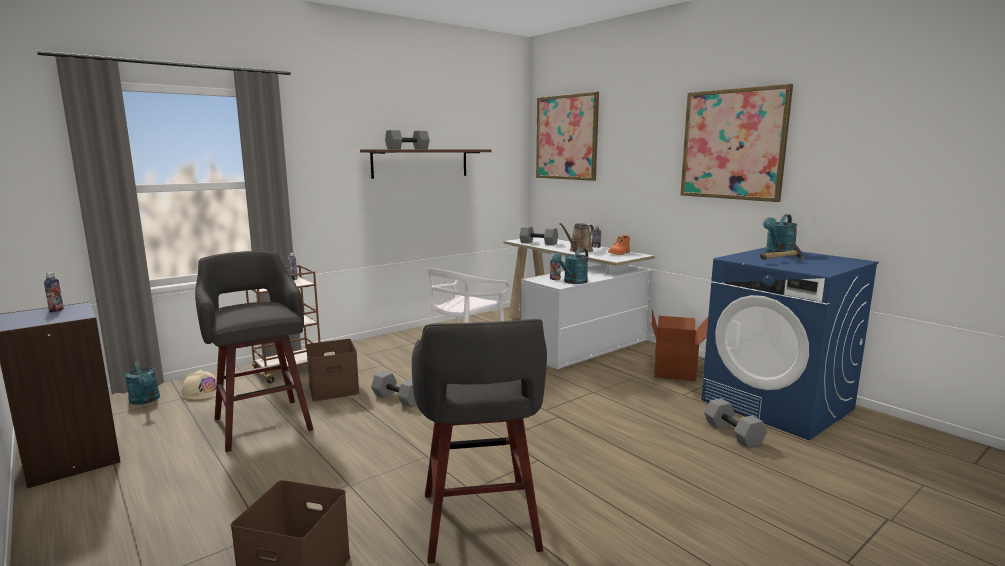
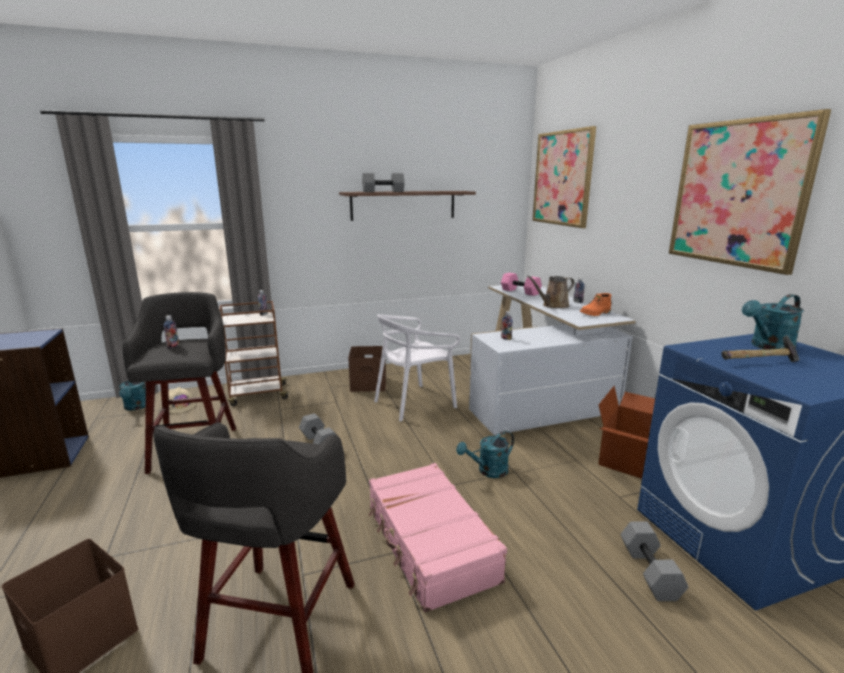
camera: 20 degrees right, 5 degrees up
(56, 310) = (27, 335): bottle -> bottle (173, 346)
(334, 388) = (277, 421): brown storage box -> brown storage box (369, 384)
(538, 243) = (519, 292): grey dumbbell -> pink dumbbell
(562, 449) = (429, 544): none -> pink suitcase
(572, 282) = (521, 344): turquoise watering can -> turquoise watering can (488, 471)

